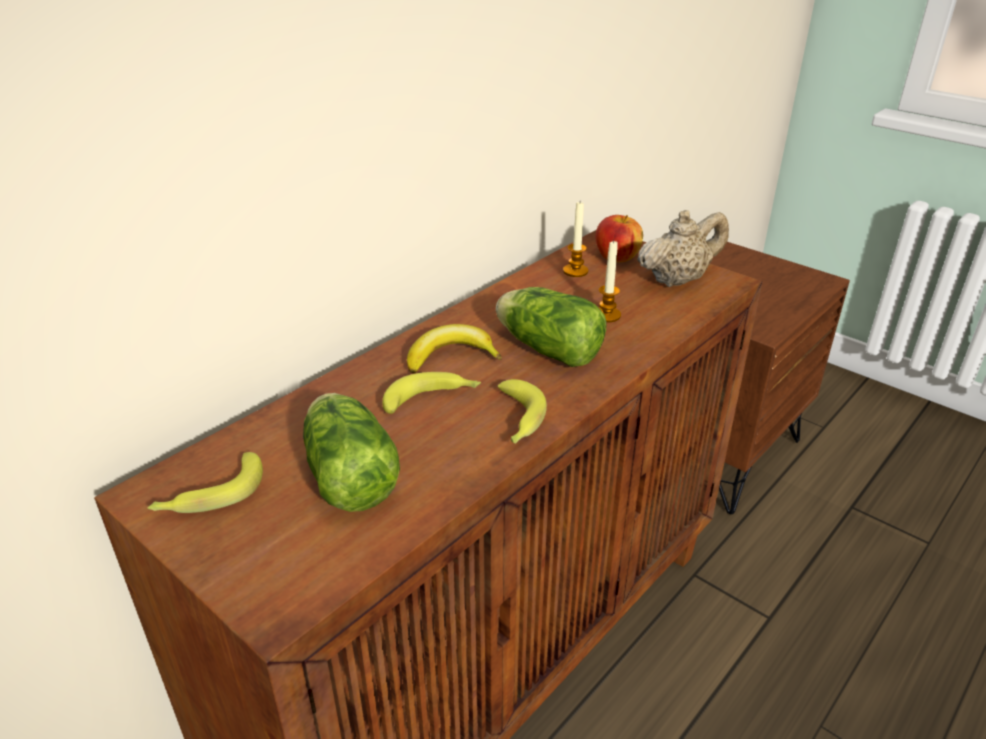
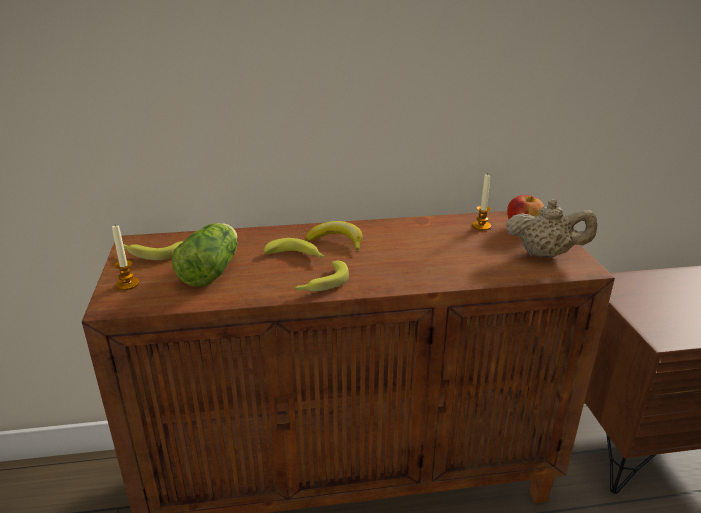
camera: 40 degrees right, 5 degrees down
(546, 348) = (394, 257): lettuce -> none
(607, 315) = (461, 255): candle -> candle (127, 284)

